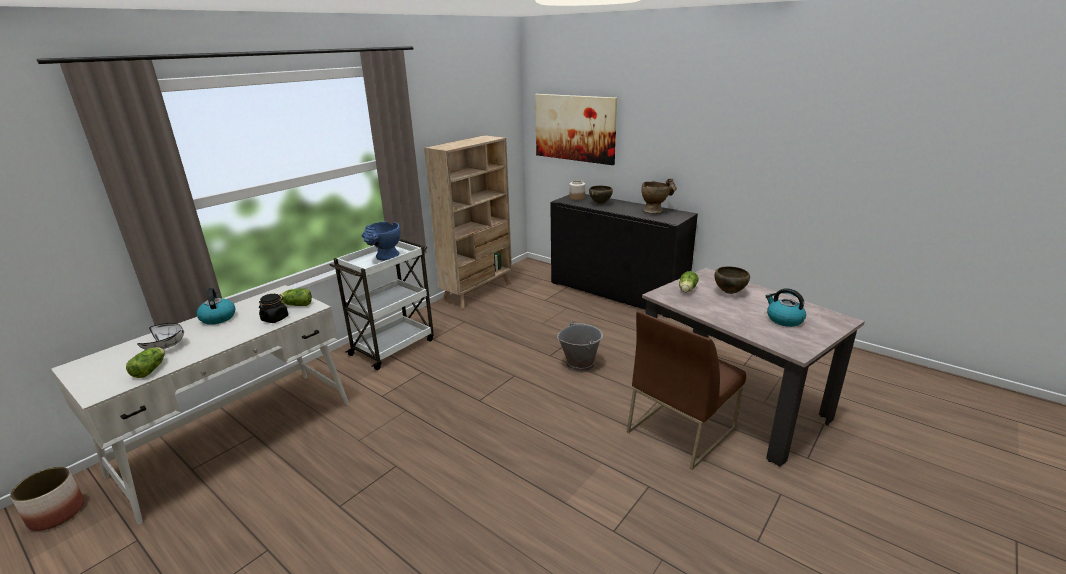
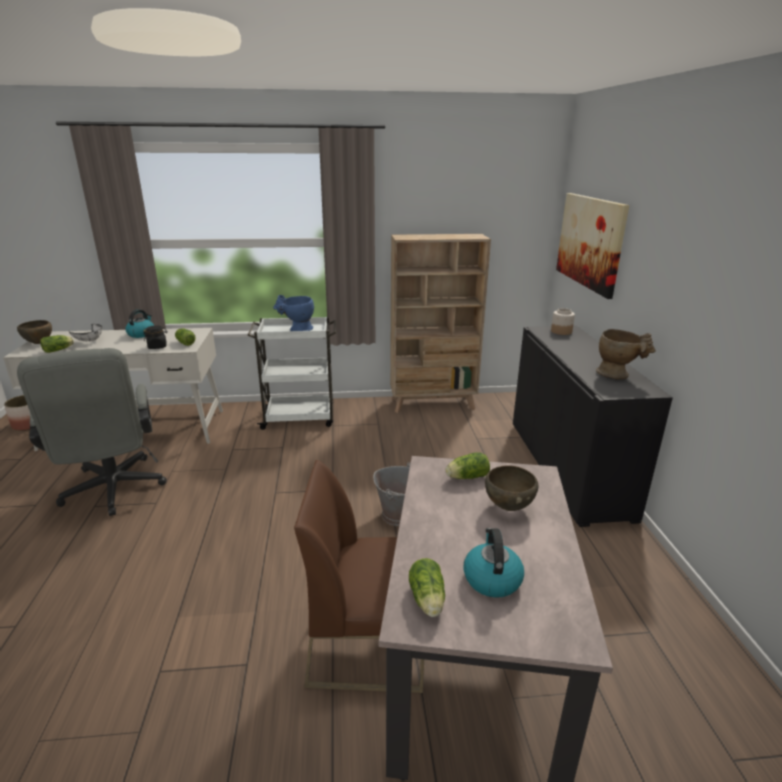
camera: 45 degrees right, 0 degrees up
(334, 486) = (113, 492): none -> grey office chair
(600, 203) = (572, 345): brown bowl -> brown bowl (39, 343)
(786, 340) = (427, 600): none -> lettuce

